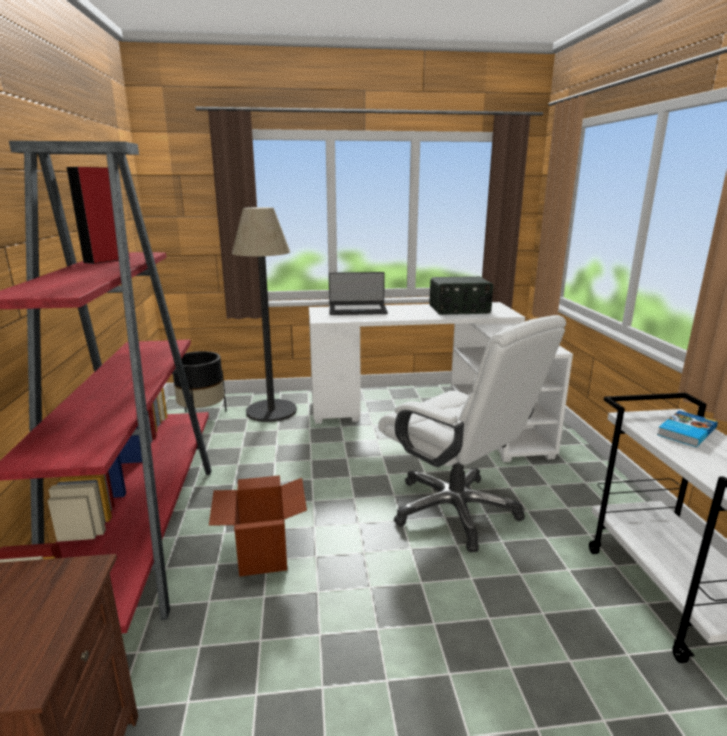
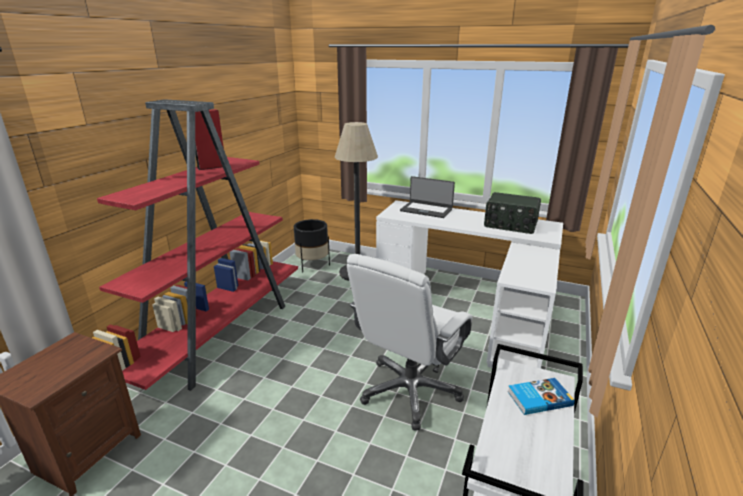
camera: 30 degrees right, 5 degrees up
(262, 553) = (265, 372): cardboard box -> none
(456, 510) = (409, 391): white office chair -> white office chair turned 45 degrees clockwise

